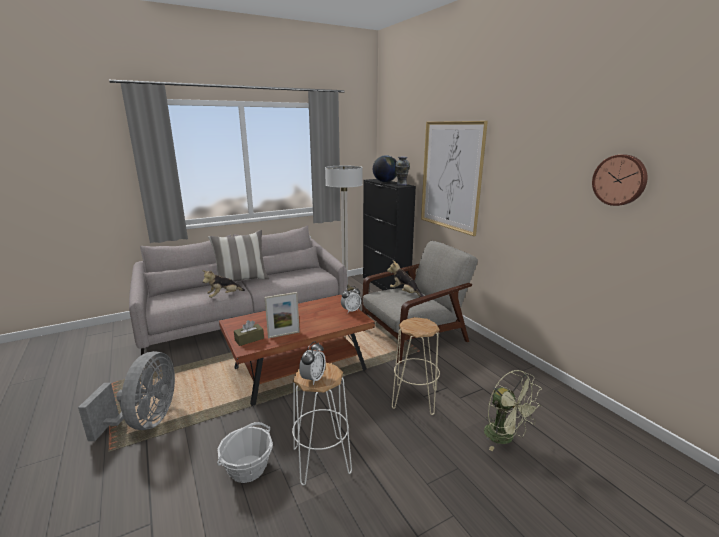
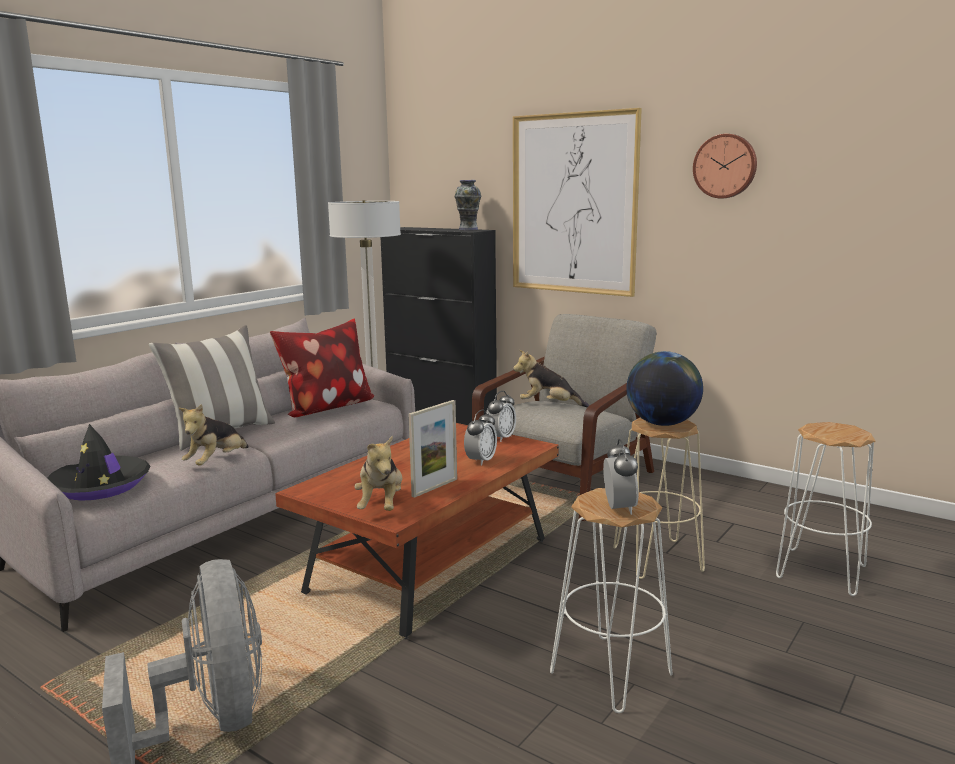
camera: 25 degrees left, 5 degrees down
(169, 300) = (100, 486): none -> black hat
(248, 468) = (504, 723): basket -> none
(249, 339) = (381, 505): brown tissue box -> plush toy
(299, 274) = (326, 408): none -> pillow
(324, 323) = (481, 461): none -> alarm clock
(385, 182) = (429, 229): globe -> globe (662, 423)
(505, 438) = (821, 571): green fan -> white stool
(620, 180) = (877, 176): wall clock -> wall clock (725, 166)

